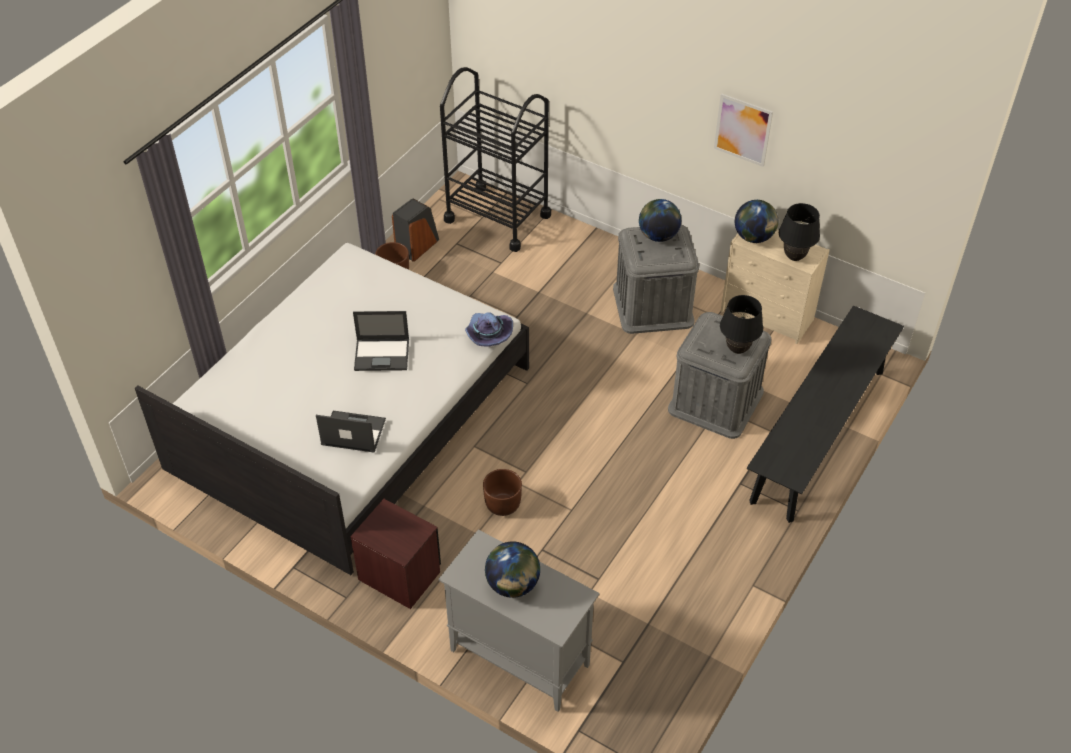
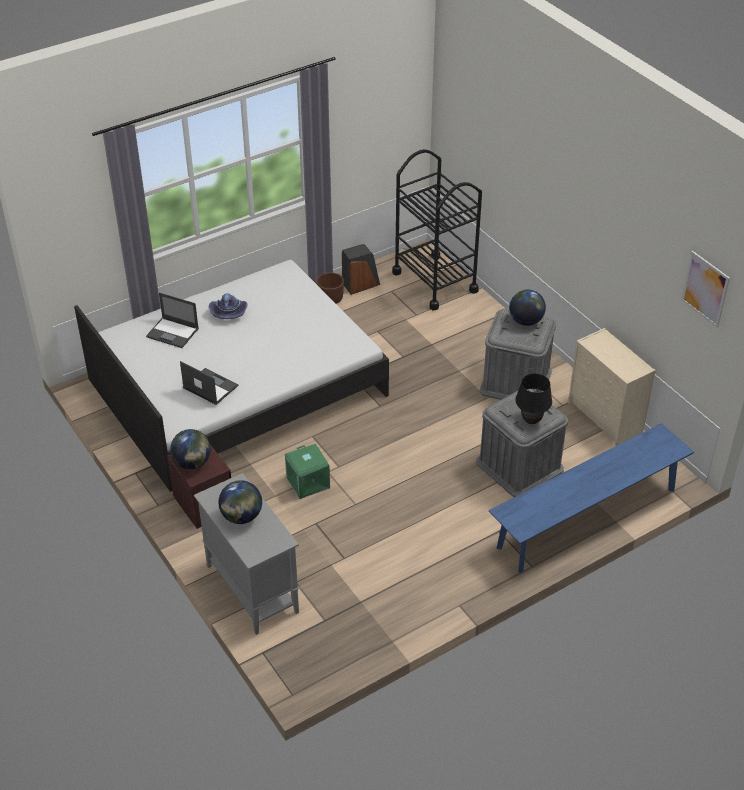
camera: 25 degrees right, 5 degrees down
(382, 355) = (265, 342): laptop -> laptop (173, 333)
(487, 334) = (350, 352): purple hat -> purple hat (229, 312)
(502, 504) = (307, 482): brown planter -> green storage box
(743, 130) = (605, 248): picture -> picture (705, 289)
(754, 237) = (598, 342): globe -> globe (192, 463)
(794, 257) = (621, 367): black table lamp -> none
(818, 435) = (587, 518): black bench -> blue bench

